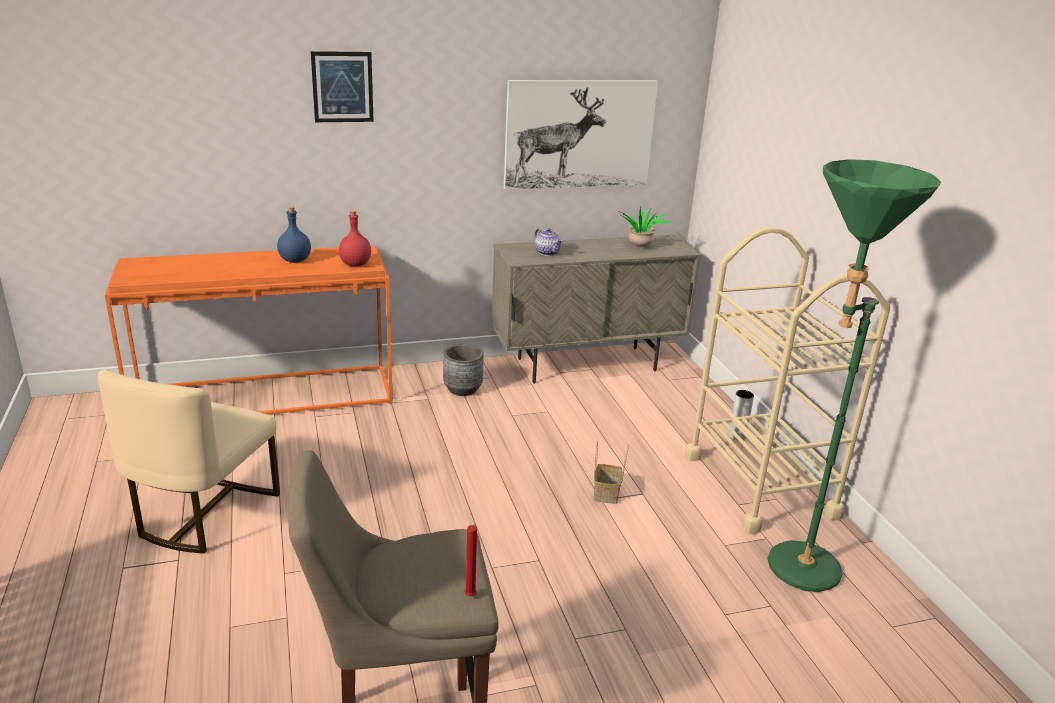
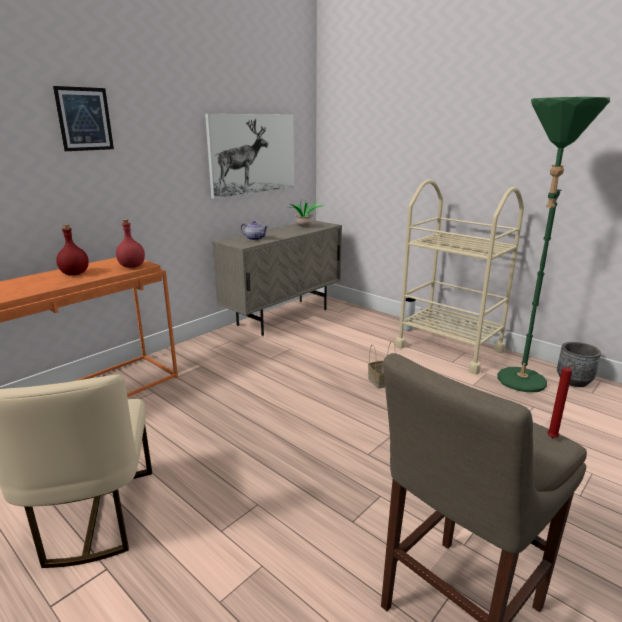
camera: 30 degrees left, 5 degrees down
(295, 260) = (75, 274): blue bottle -> red bottle
(463, 389) = (220, 353): grey planter -> grey planter (573, 381)

